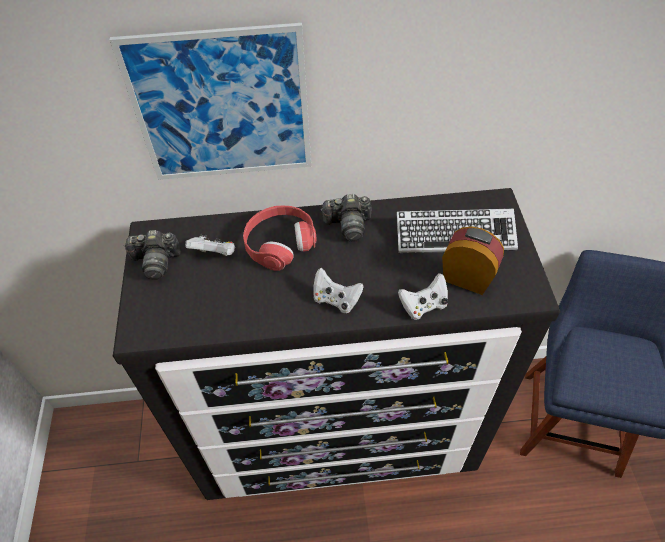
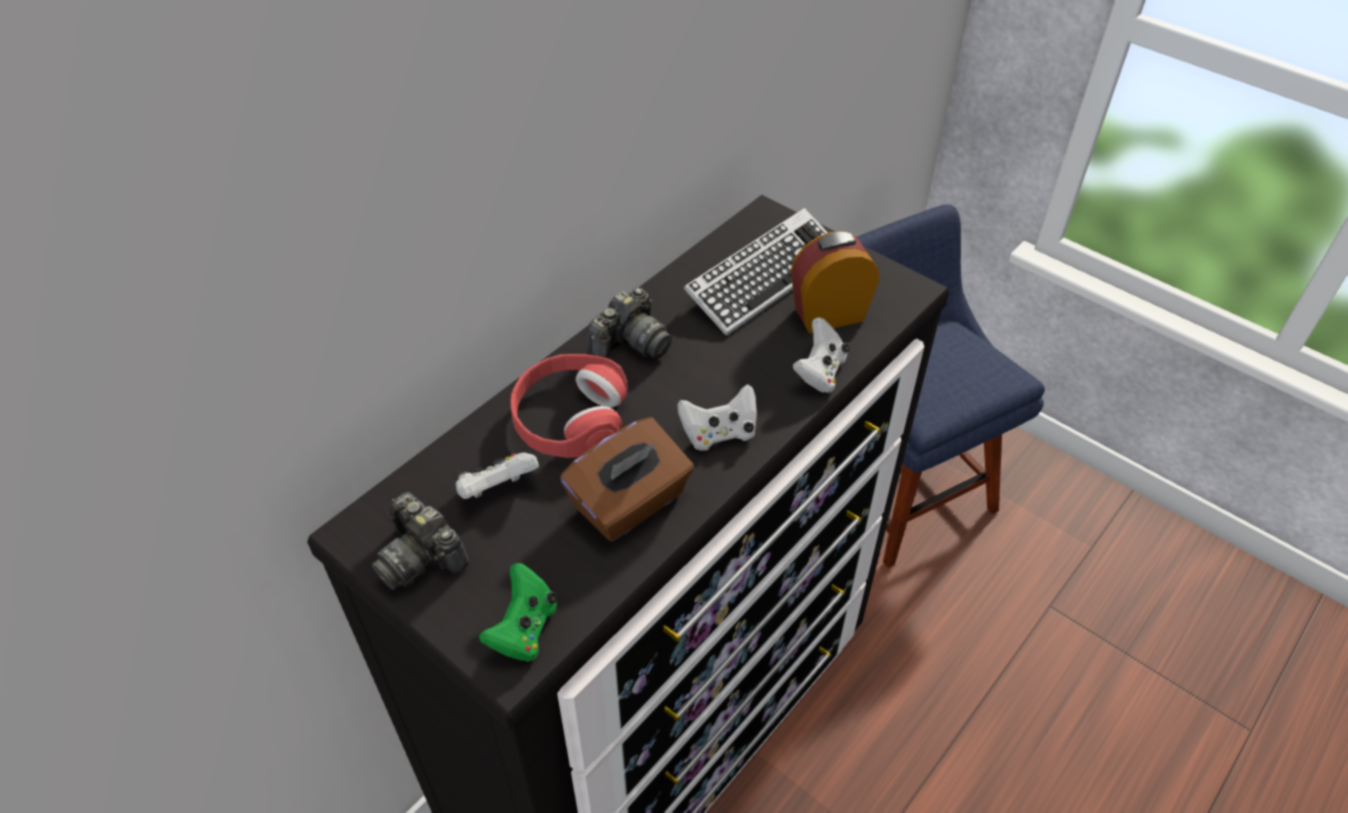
camera: 45 degrees left, 5 degrees down
(156, 262) = (421, 557): camera -> camera turned 90 degrees clockwise
(156, 324) = (524, 629): none -> green game controller
(222, 107) = (417, 244): picture -> none
(258, 302) = (630, 503): none -> brown tissue box

